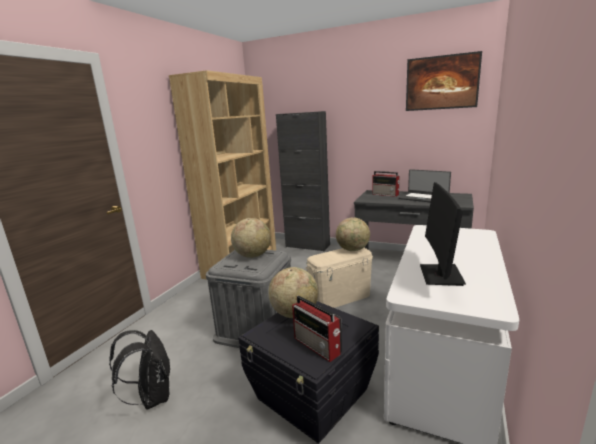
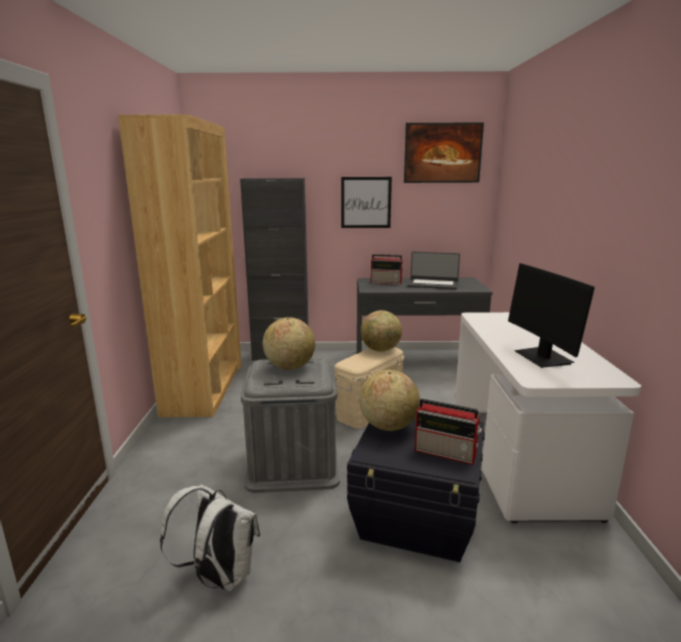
camera: 25 degrees left, 0 degrees up
(152, 397) = (219, 577): black backpack -> white backpack
(374, 128) = (366, 202): none -> picture

